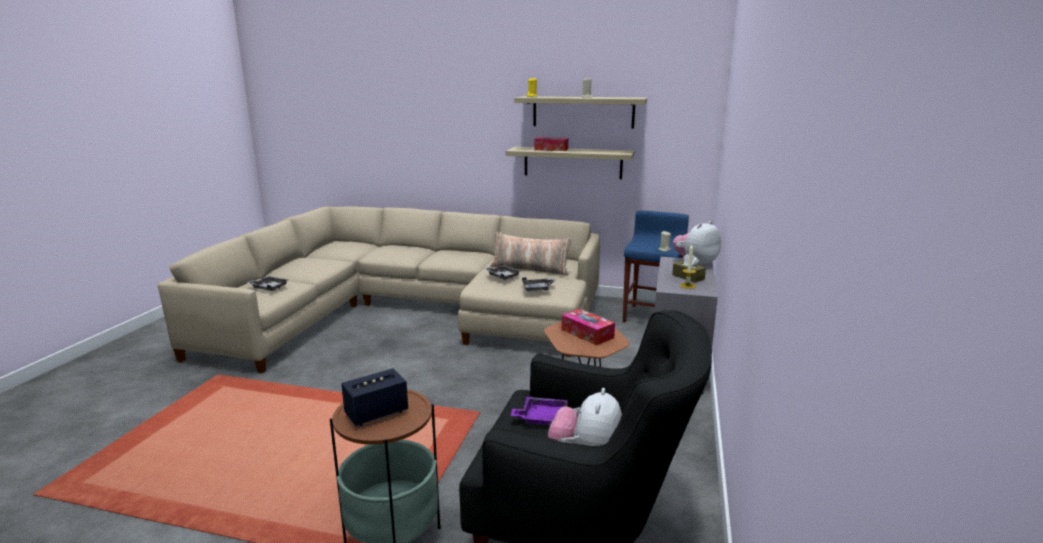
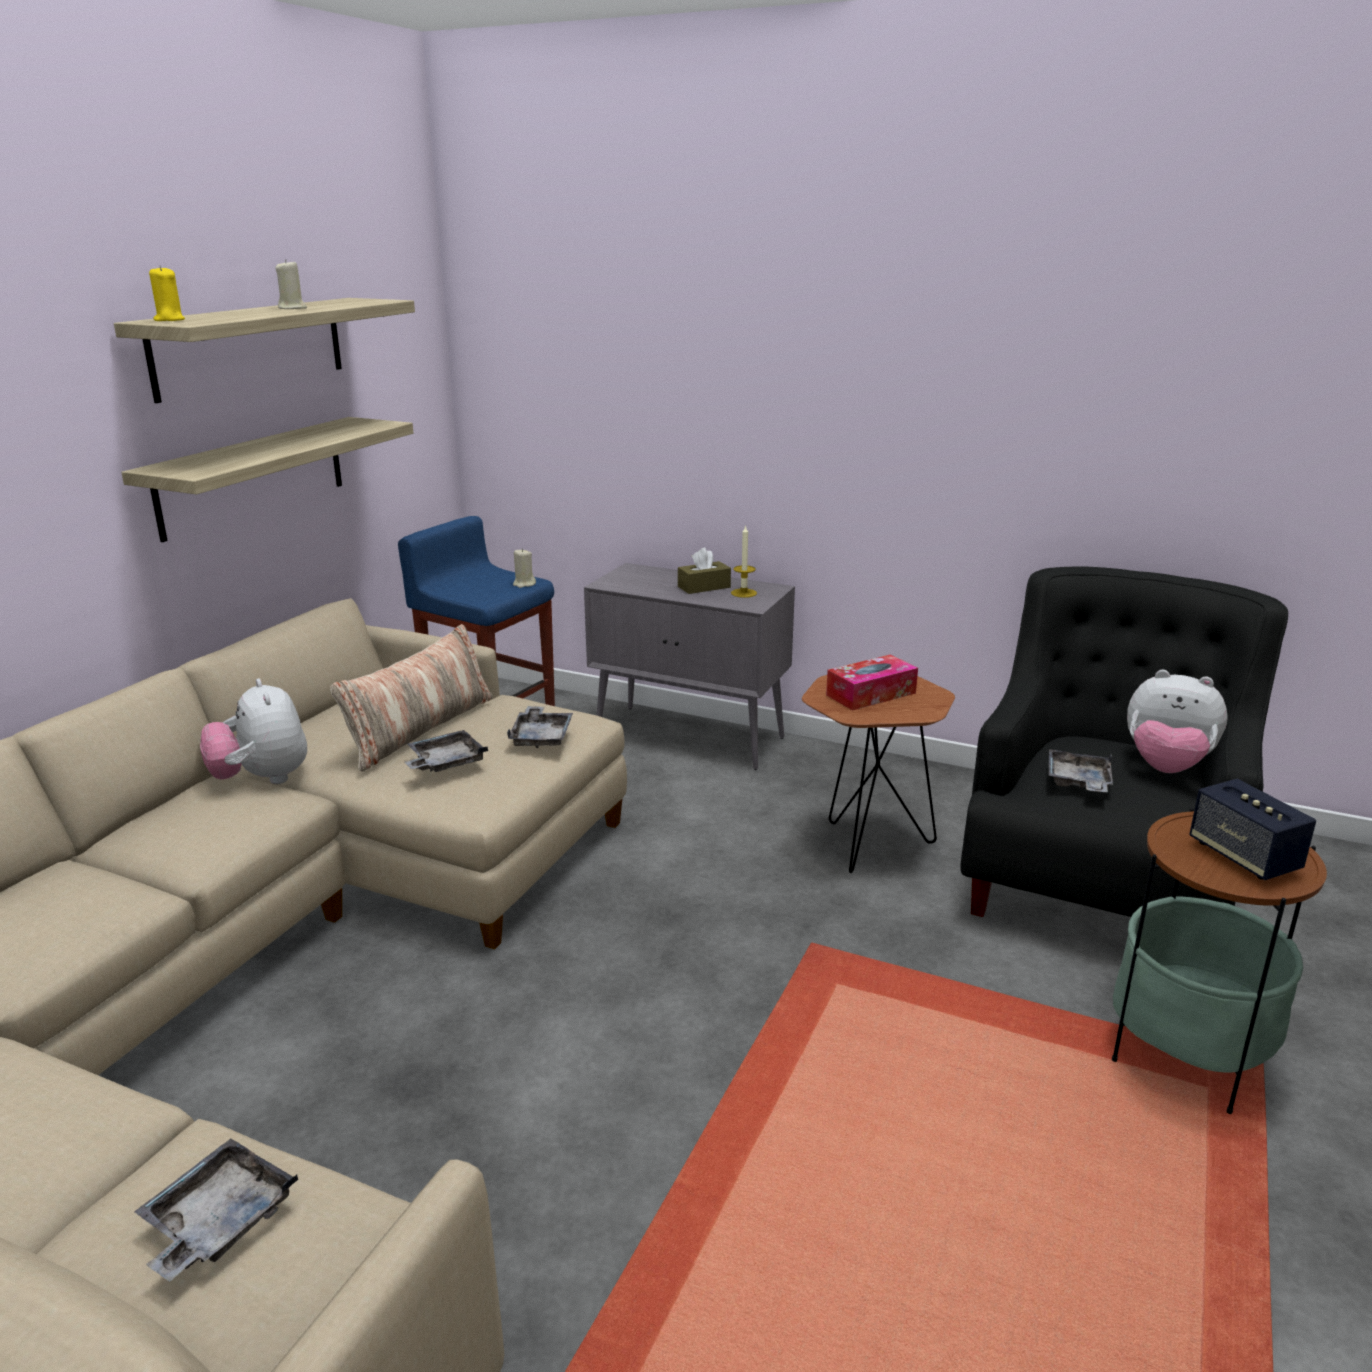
camera: 80 degrees left, 5 degrees up
(542, 418) = (1078, 782): purple tray -> grey tray
(551, 149) = (242, 452): tissue box -> none
(695, 263) = (638, 573): plush toy -> plush toy (262, 779)

